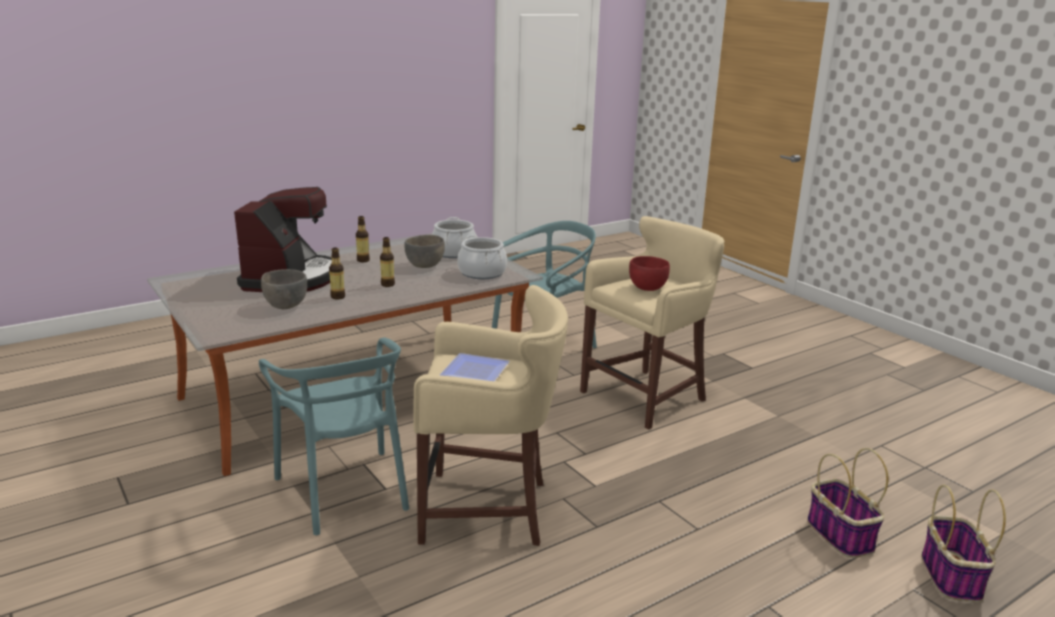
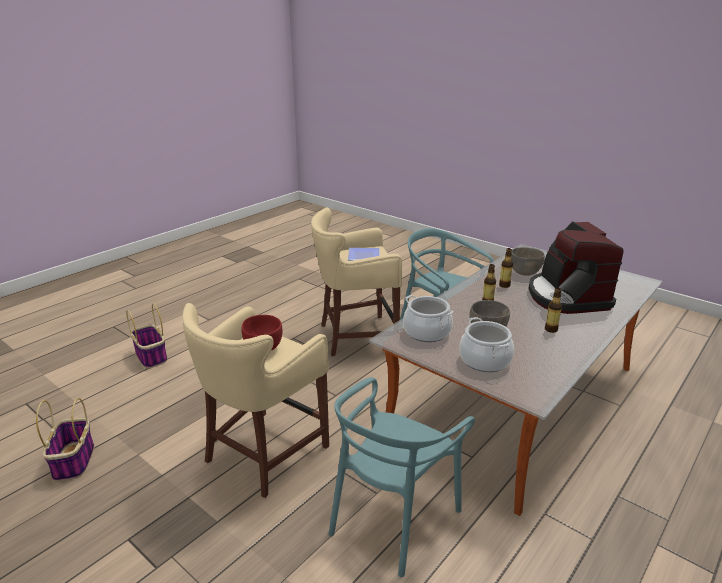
camera: 165 degrees right, 5 degrees up
(950, 575) = (102, 346): basket -> basket (74, 461)

